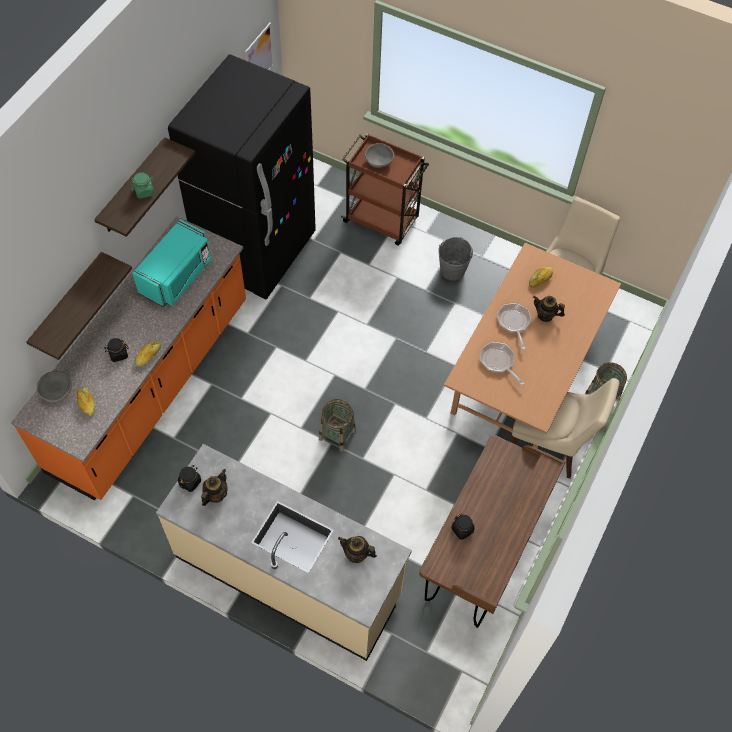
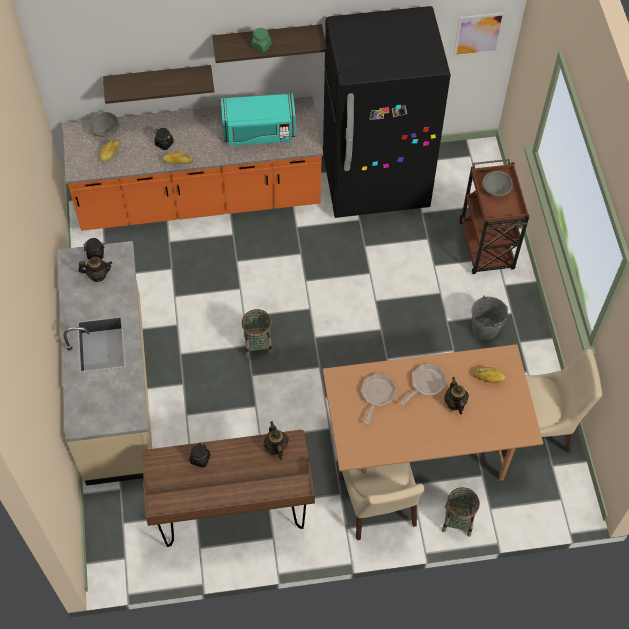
camera: 55 degrees right, 0 degrees up
(356, 554) = (117, 394): teapot -> teapot (276, 447)

